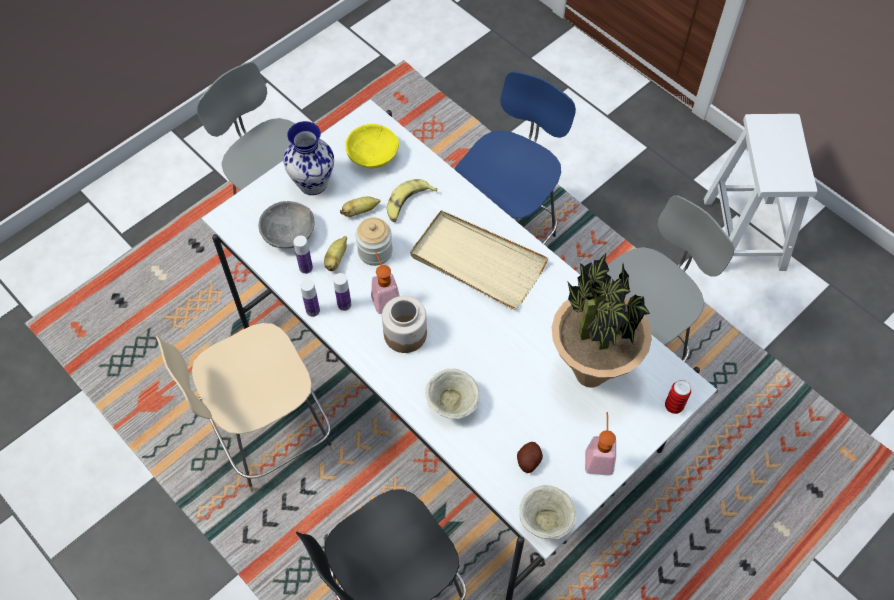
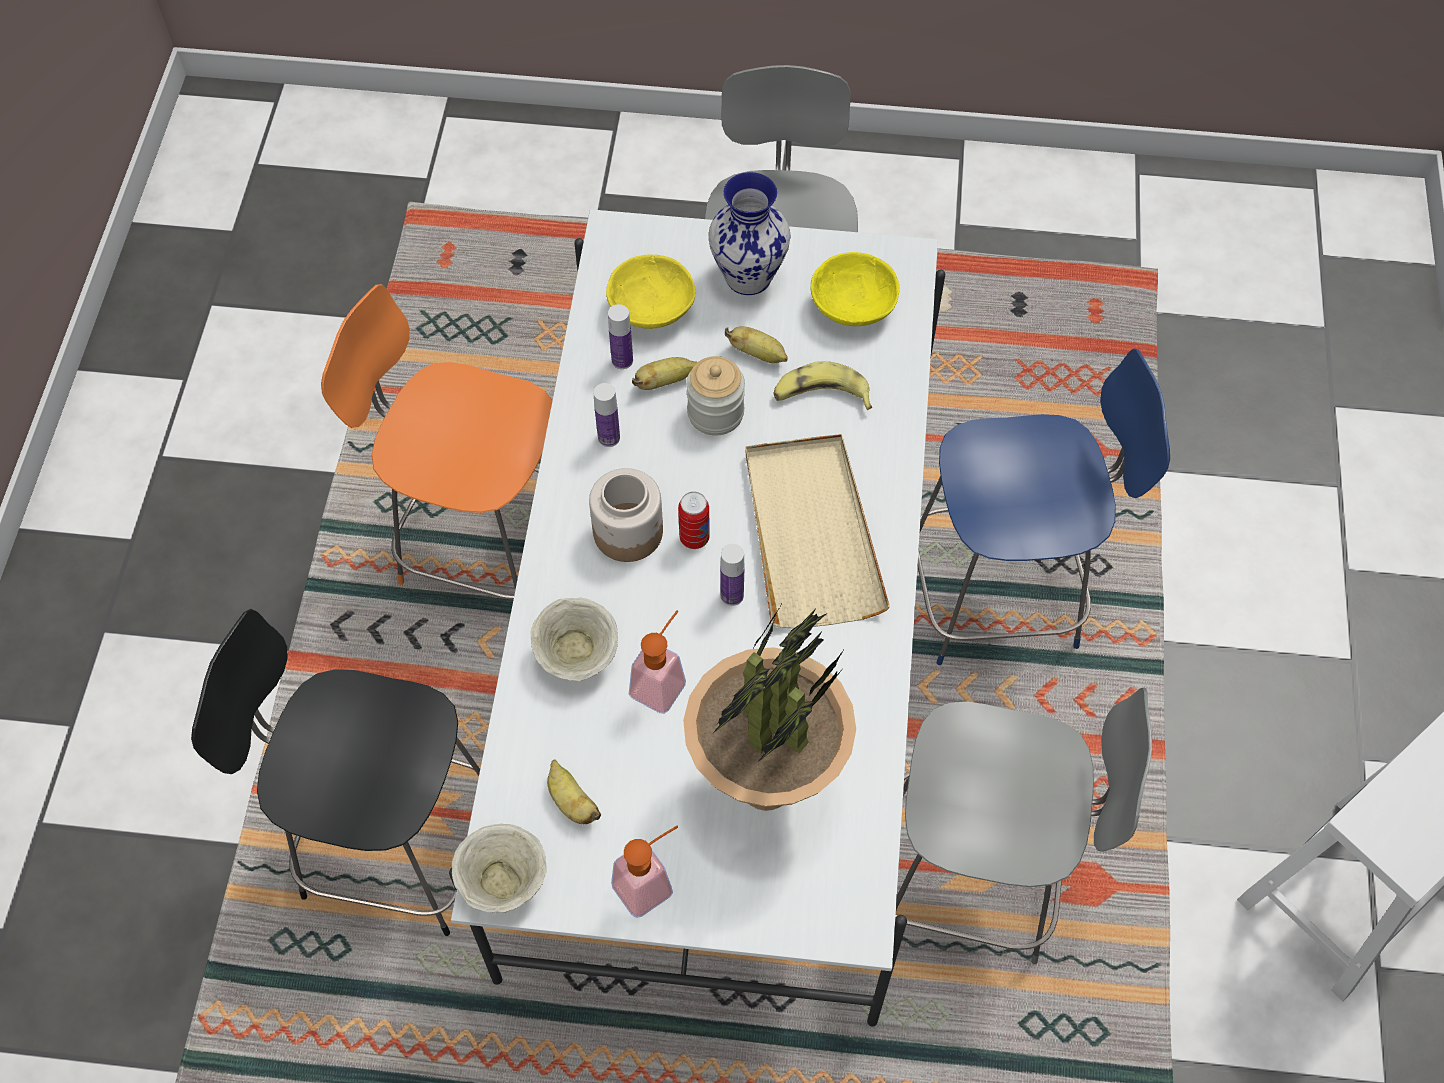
camera: 50 degrees right, 0 degrees up
(269, 436) = (484, 545): beige chair -> orange chair
(289, 235) = (650, 310): grey bowl -> yellow bowl
(313, 310) = (570, 412): bottle -> bottle (732, 595)
(384, 297) = (660, 471): soap dispenser -> soap dispenser (662, 682)
(528, 460) = (571, 802): potato -> banana
(673, 406) = (812, 927): can -> can (694, 538)

